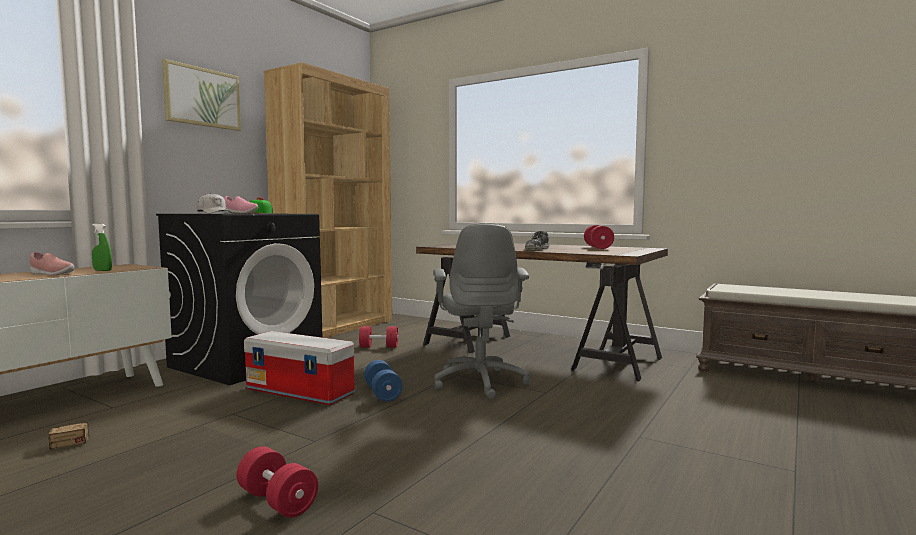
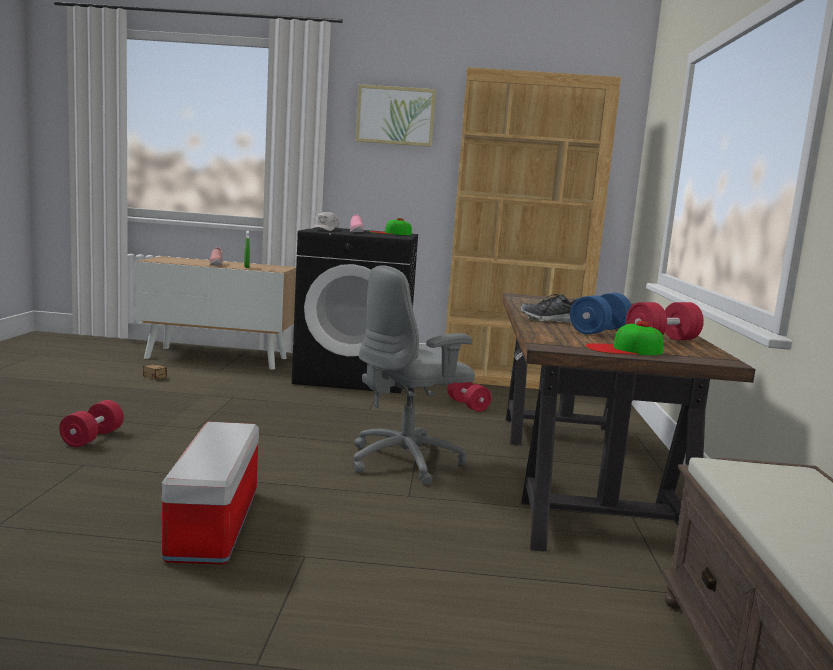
camera: 60 degrees right, 5 degrees up
(301, 391) = (299, 405): storage box -> storage box (214, 525)
(382, 393) = (324, 429): blue dumbbell -> blue dumbbell (599, 331)
(630, 251) = (624, 349): none -> cap

